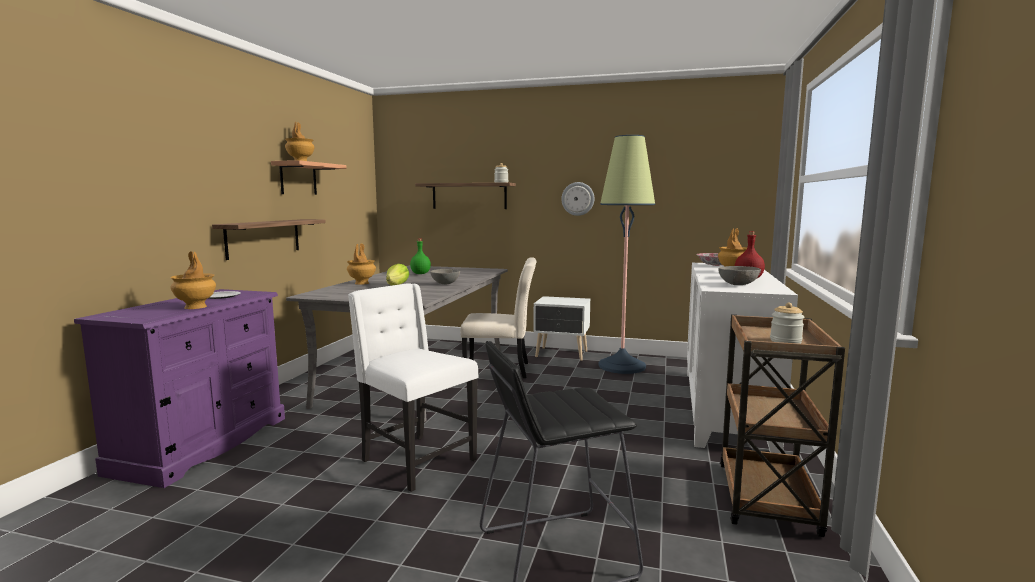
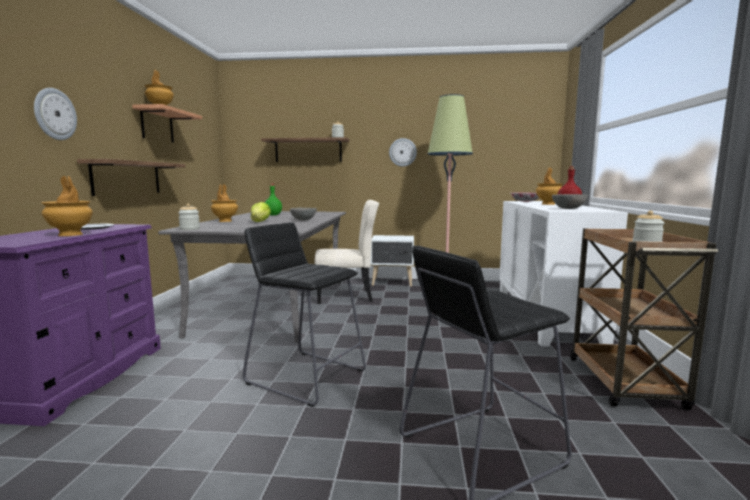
camera: 10 degrees left, 0 degrees up
(191, 183) = (54, 114): none -> wall clock
(317, 296) = (189, 229): none -> jar
(415, 461) = (306, 376): white chair -> black stool

